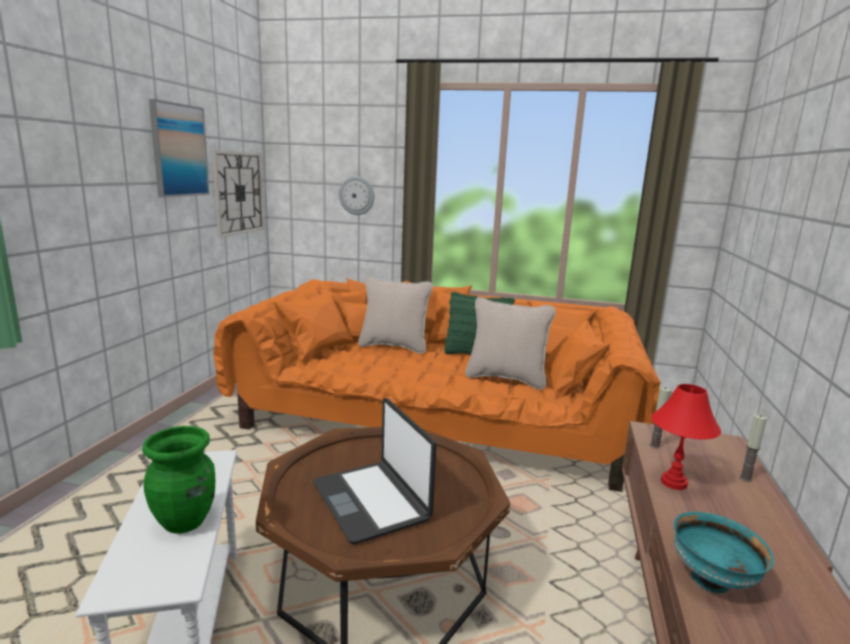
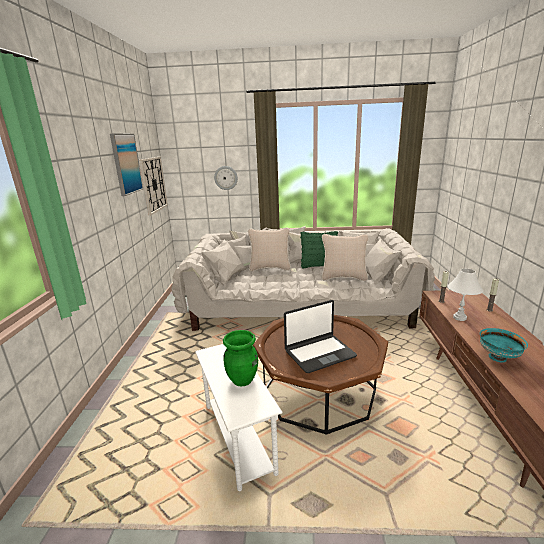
camera: 10 degrees left, 5 degrees up
(372, 501) = (319, 353): laptop -> laptop turned 75 degrees counterclockwise
(432, 414) = (297, 304): orange sofa -> white sofa
(674, 482) = (459, 317): red table lamp -> white table lamp

